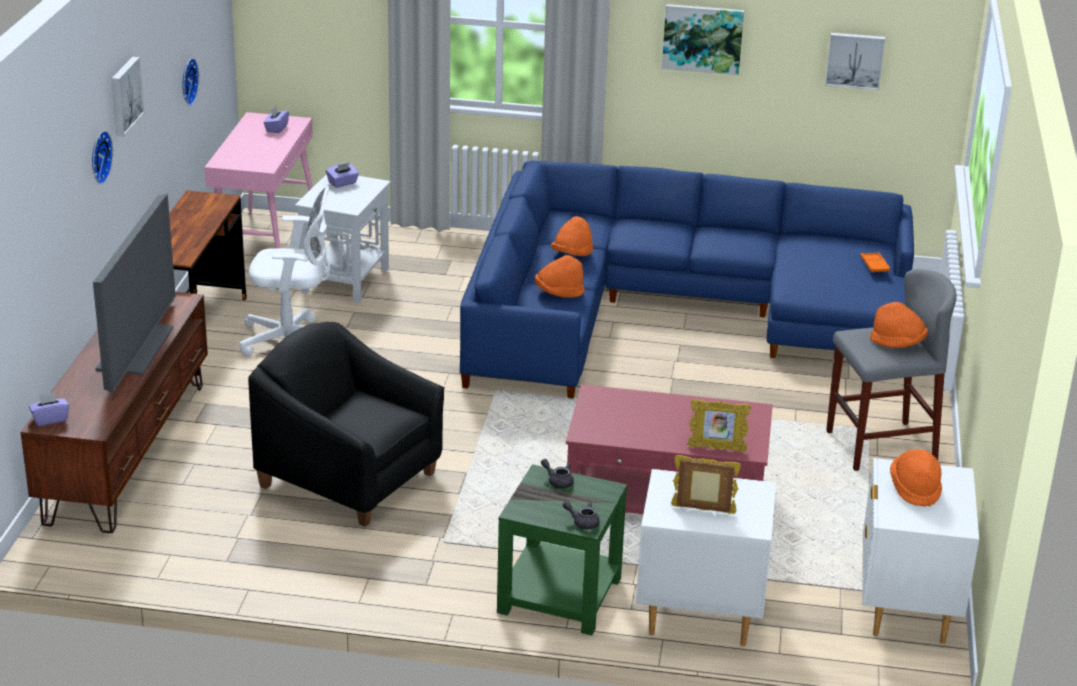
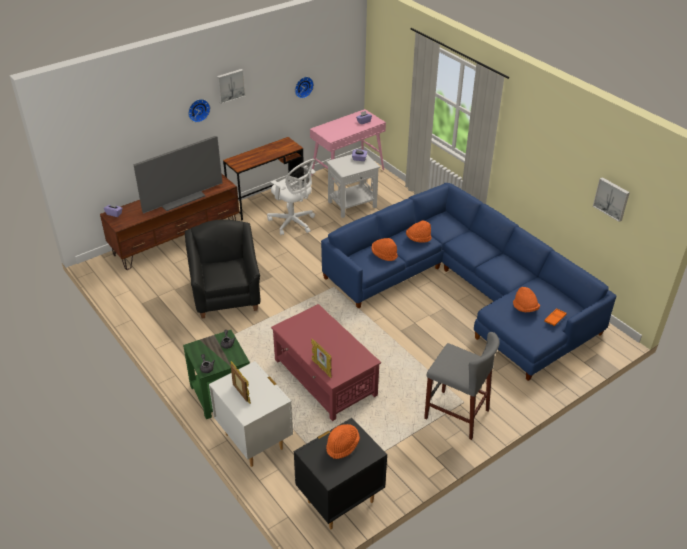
camera: 45 degrees right, 10 degrees up
(702, 38) = (541, 153): picture -> none
(898, 343) = (464, 367): orange hat -> orange hat (525, 308)
(906, 610) = (340, 501): white nightstand -> black nightstand

